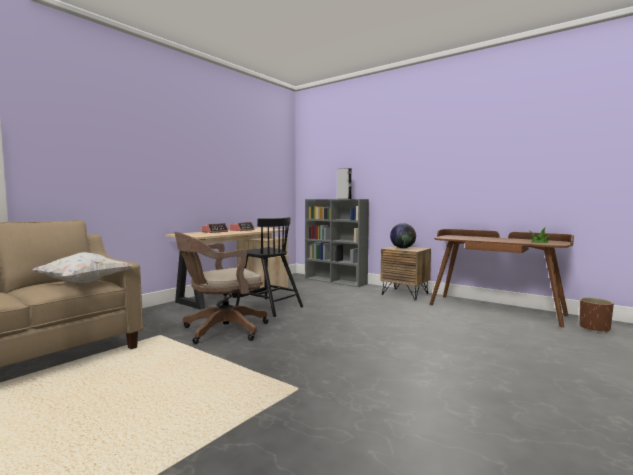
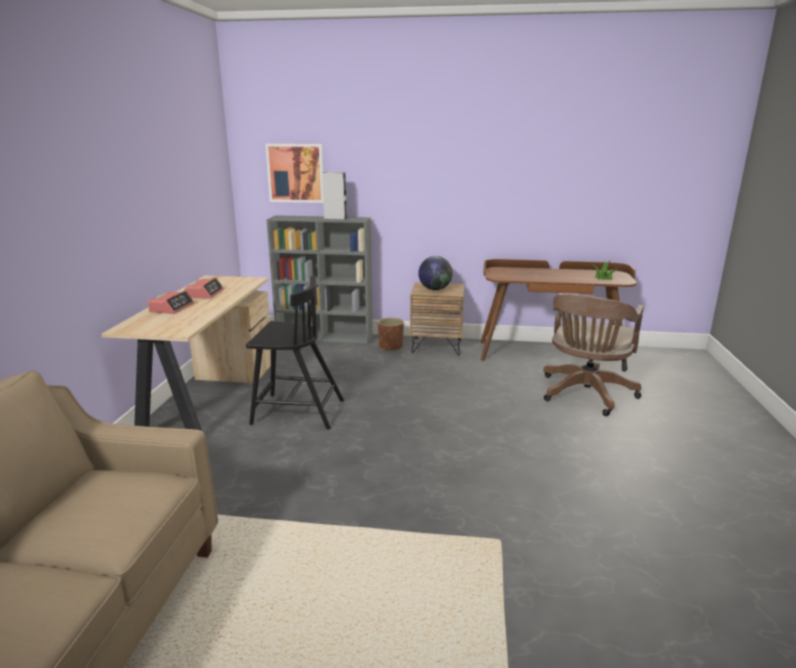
camera: 30 degrees left, 15 degrees up
(84, 282) = (135, 492): white pillow -> none
(221, 330) = (290, 477): brown office chair -> brown office chair (585, 395)
(328, 172) = (296, 173): none -> picture
(594, 328) = (649, 362): brown planter -> brown planter (391, 347)

